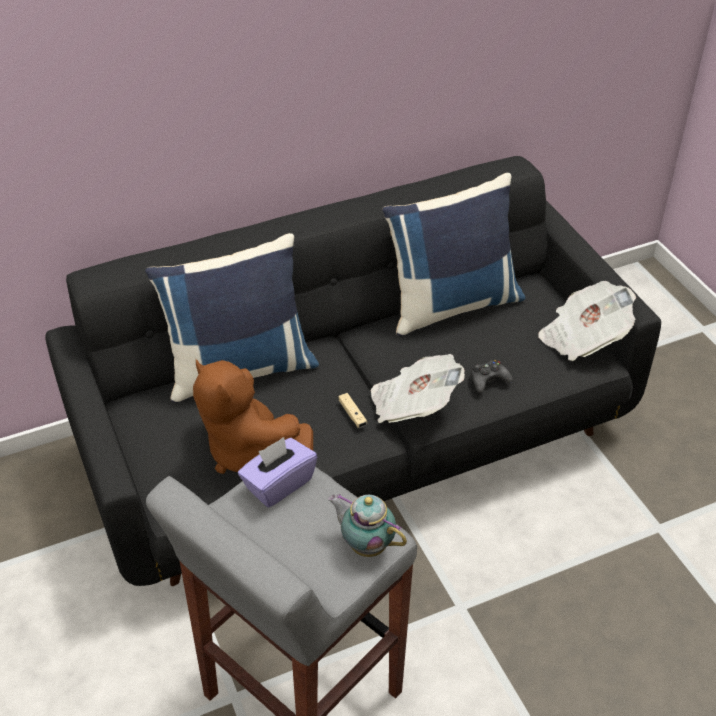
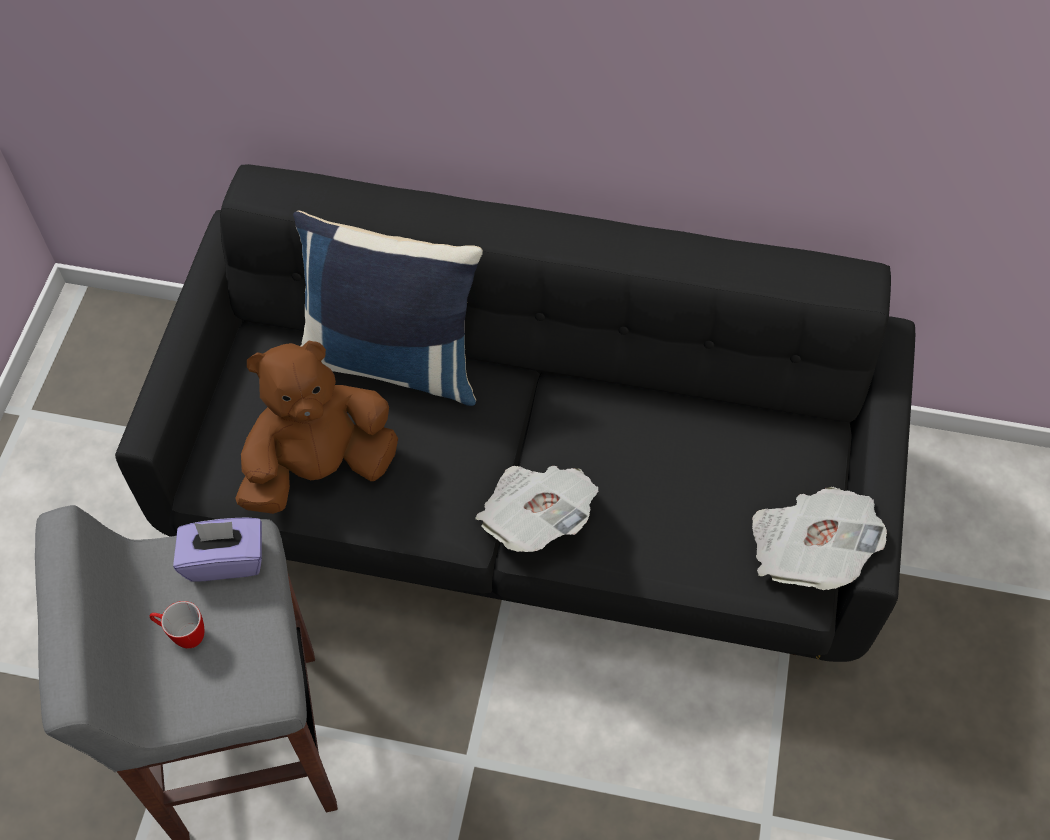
camera: 35 degrees right, 15 degrees up
(248, 450) = (319, 467): brown plush toy -> brown plush toy turned 75 degrees clockwise
(292, 540) = (183, 635): none -> mug
(352, 414) = (459, 489): beige game controller -> none
(366, 545) = (245, 687): teapot -> none
(451, 304) = (692, 410): blue pillow -> none
(488, 380) = (642, 538): black game controller -> none

